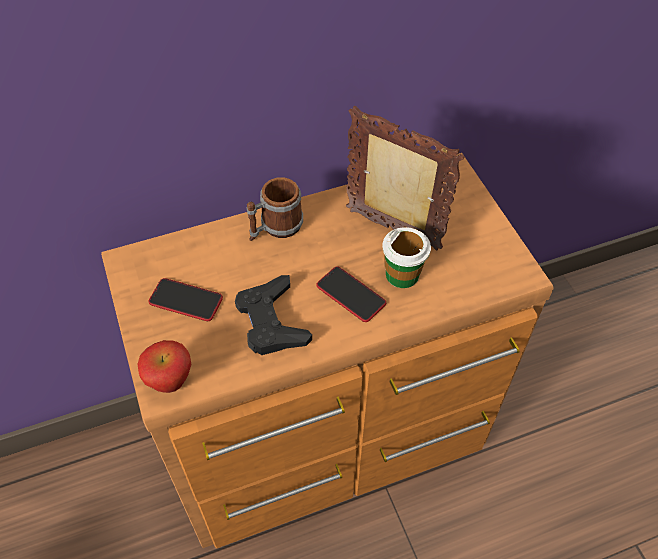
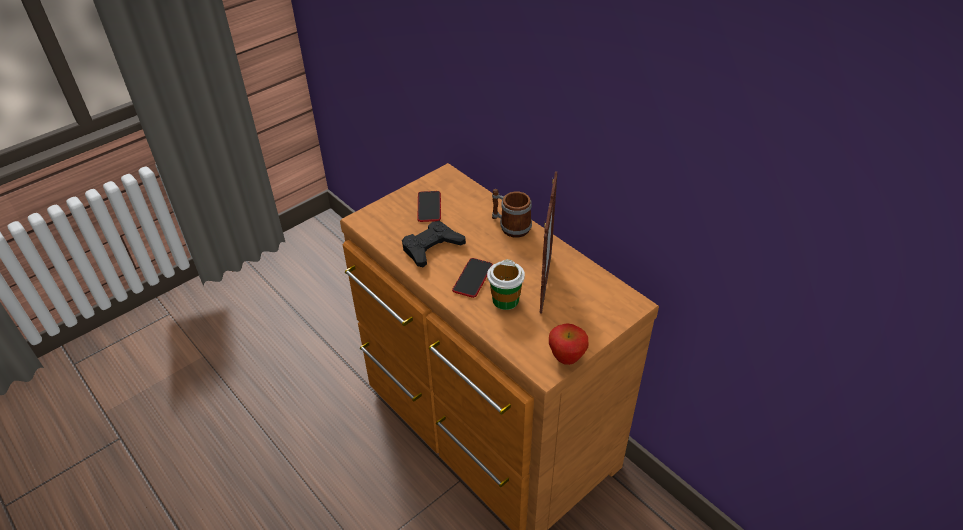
camera: 70 degrees right, 10 degrees down
(170, 382) = (368, 220): apple -> apple (566, 359)

